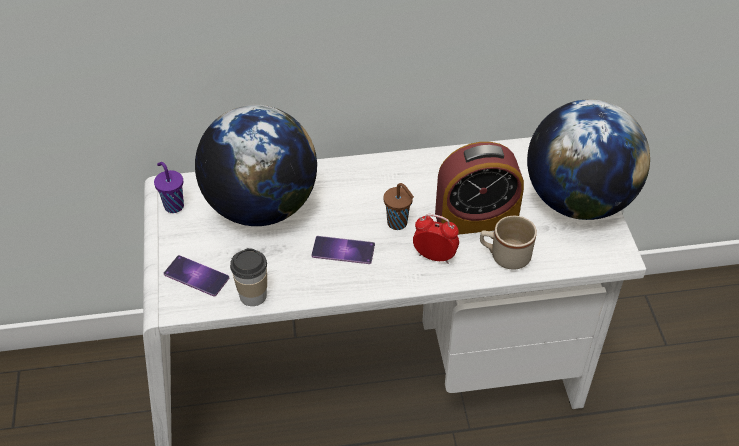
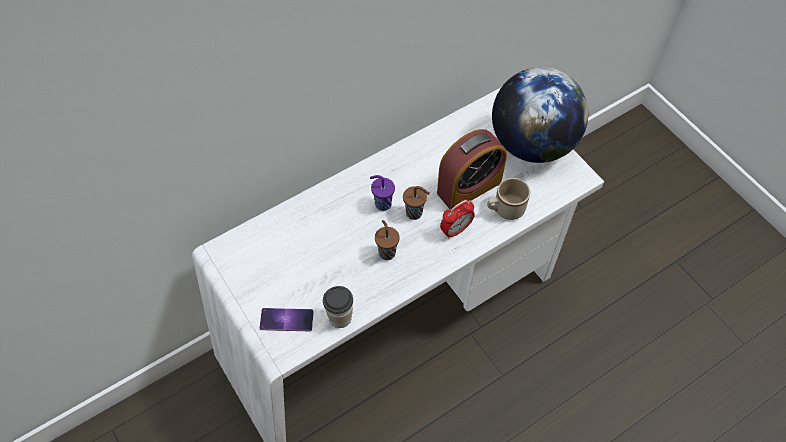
camera: 25 degrees left, 10 degrees up
(173, 205) = (231, 266): purple cup -> purple cup (382, 204)
(261, 206) = (302, 239): globe -> none
(343, 250) = (386, 252): phone -> brown cup
(434, 256) = (456, 230): alarm clock -> alarm clock turned 150 degrees clockwise

